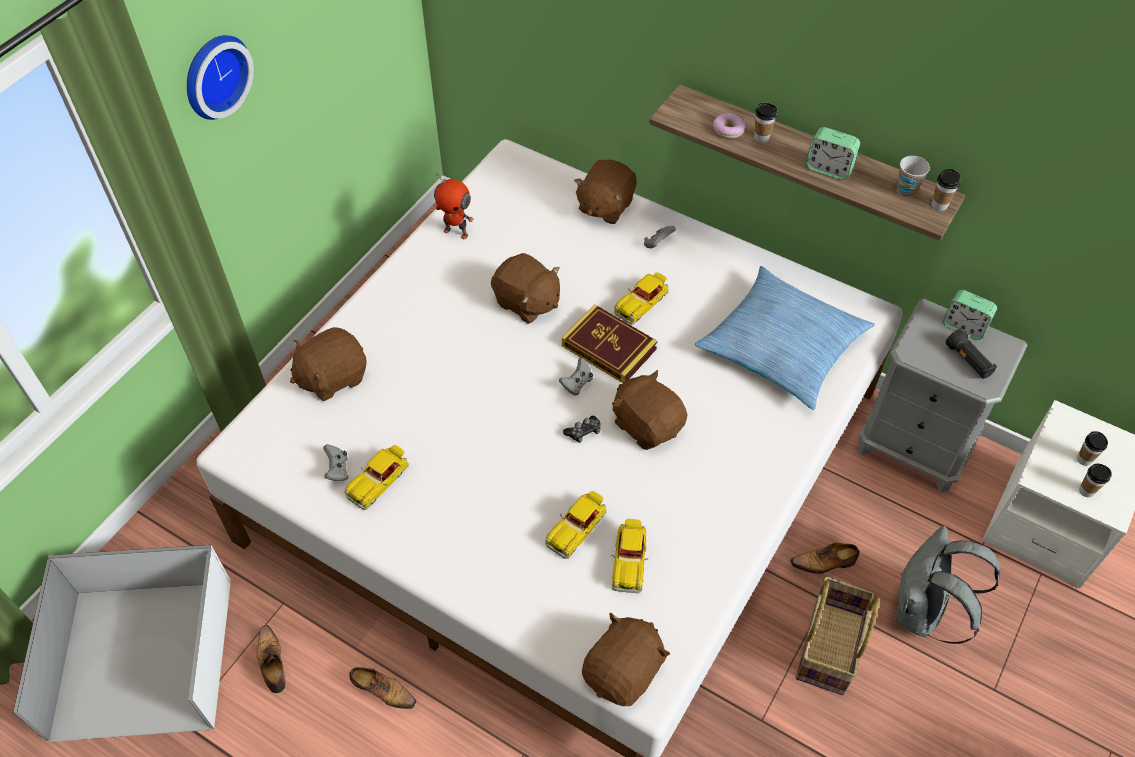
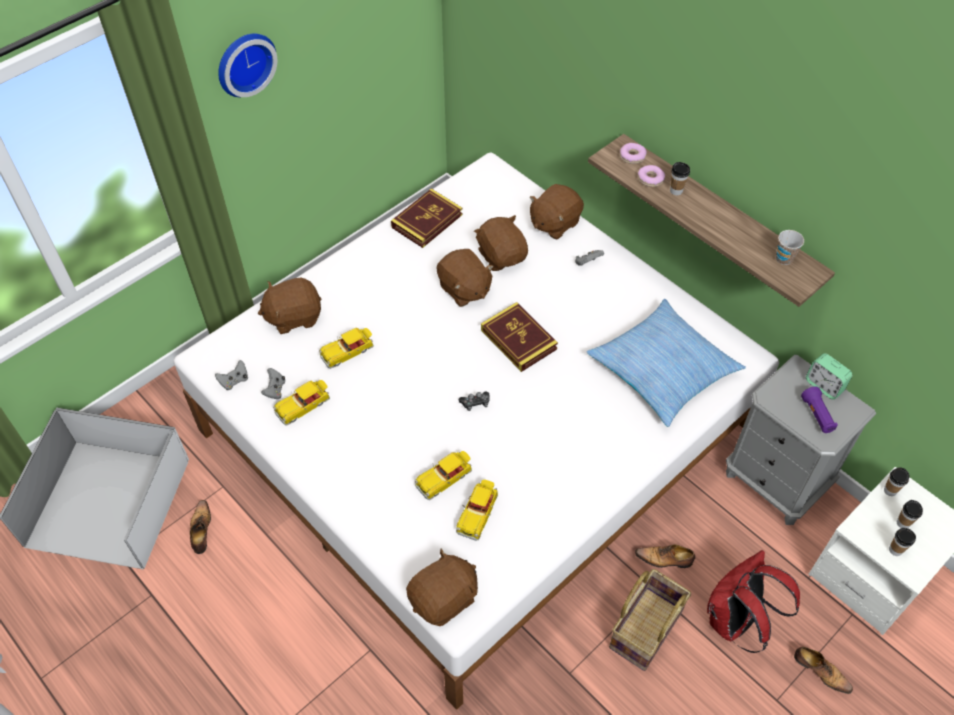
camera: 15 degrees right, 0 degrees up
(383, 690) = (277, 572): shoe -> shoe (820, 671)
(456, 232) = (427, 221): toy robot -> book
(577, 384) = (483, 363): grey game controller -> grey game controller (234, 381)
(642, 303) = (557, 309): toy car -> toy car (348, 351)
(647, 424) = (529, 408): brown plush toy -> brown plush toy (502, 256)
(699, 108) = (632, 157): none -> donut
(829, 168) = (724, 227): alarm clock -> none
(922, 613) = (735, 621): grey backpack -> red backpack
(939, 205) = (808, 276): cup -> cup (890, 490)
(968, 361) = (817, 416): black flashlight -> purple flashlight

